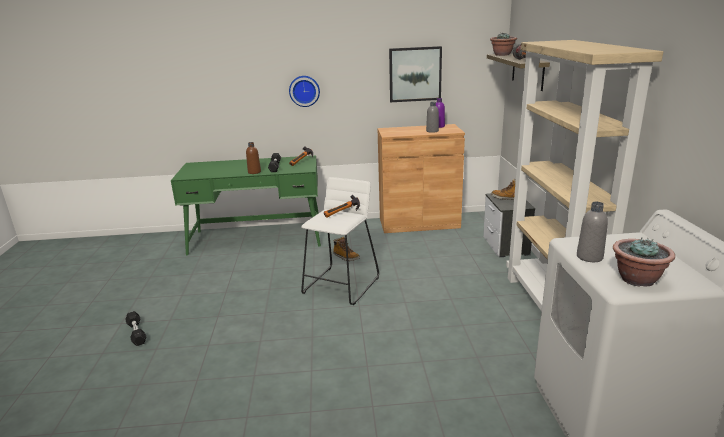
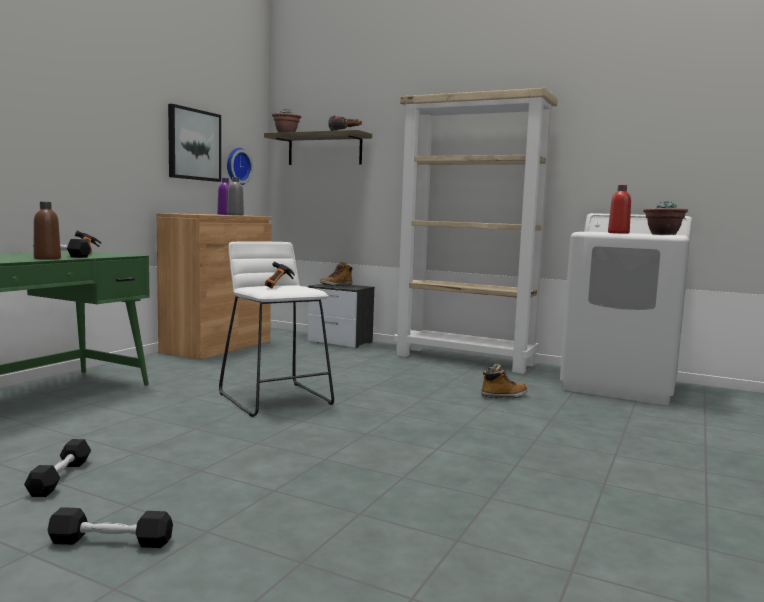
camera: 60 degrees left, 15 degrees down
(187, 292) = (60, 477): none -> black dumbbell
(304, 91) = (62, 142): wall clock -> wall clock (237, 166)
(346, 257) = (213, 383): boot -> boot (504, 396)
(589, 257) = (618, 233): grey bottle -> red bottle

